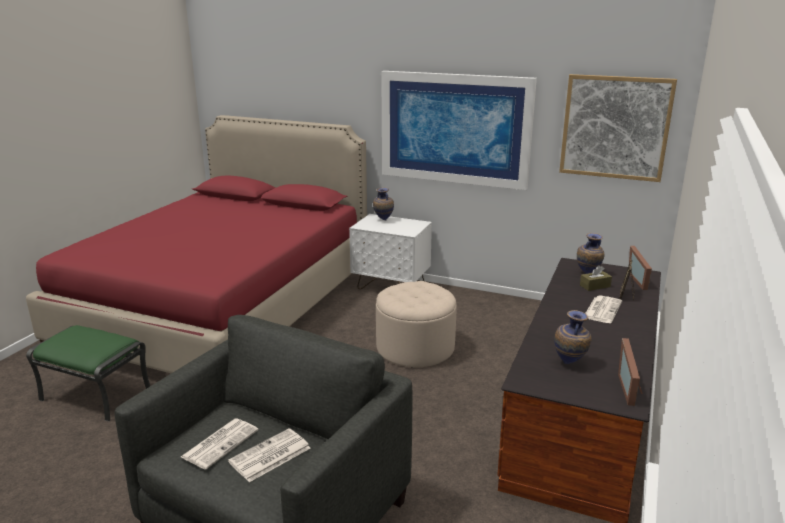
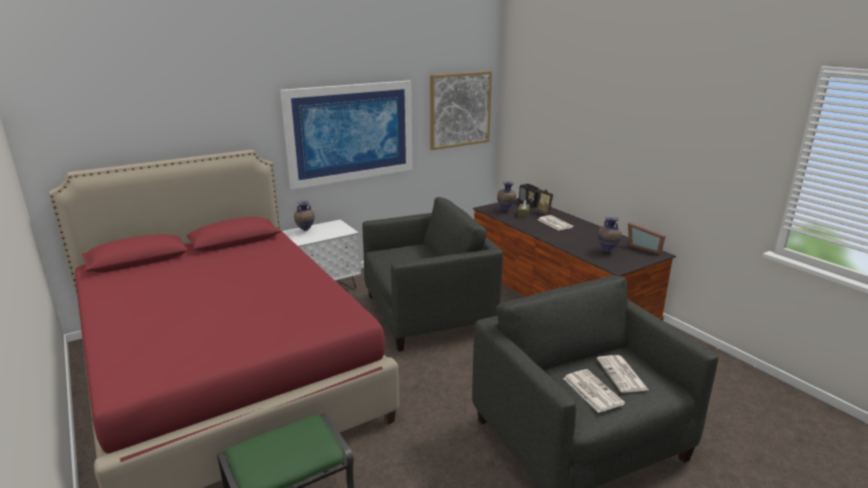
camera: 55 degrees left, 0 degrees up
(415, 348) = (427, 313): beige ottoman -> grey armchair
(641, 280) = (530, 203): picture frame -> radio

